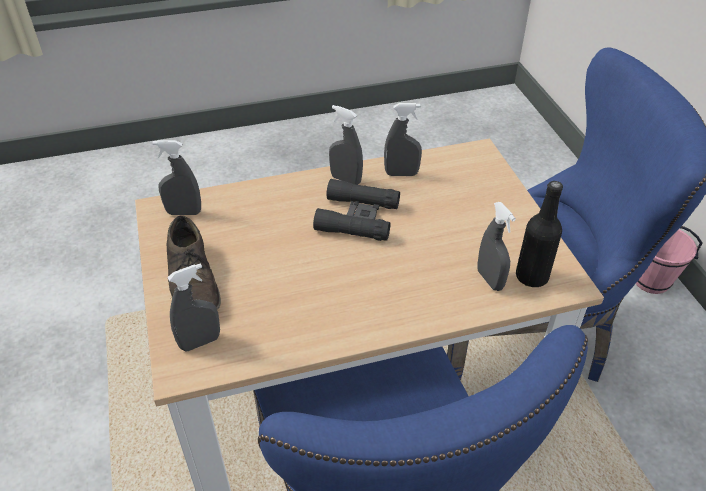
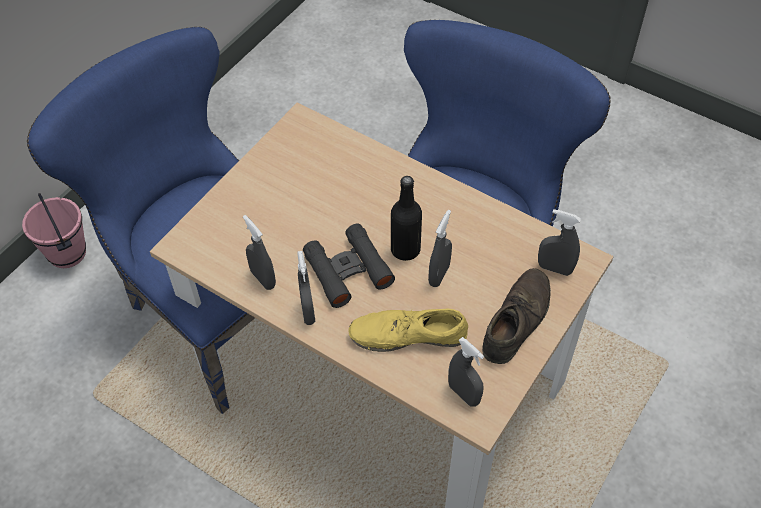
camera: 130 degrees left, 10 degrees up
(263, 214) = (408, 335): none -> yellow shoe
(490, 280) = (338, 159): grey spray bottle -> grey spray bottle (439, 275)
(531, 277) = (313, 141): black bottle -> black bottle (405, 250)

